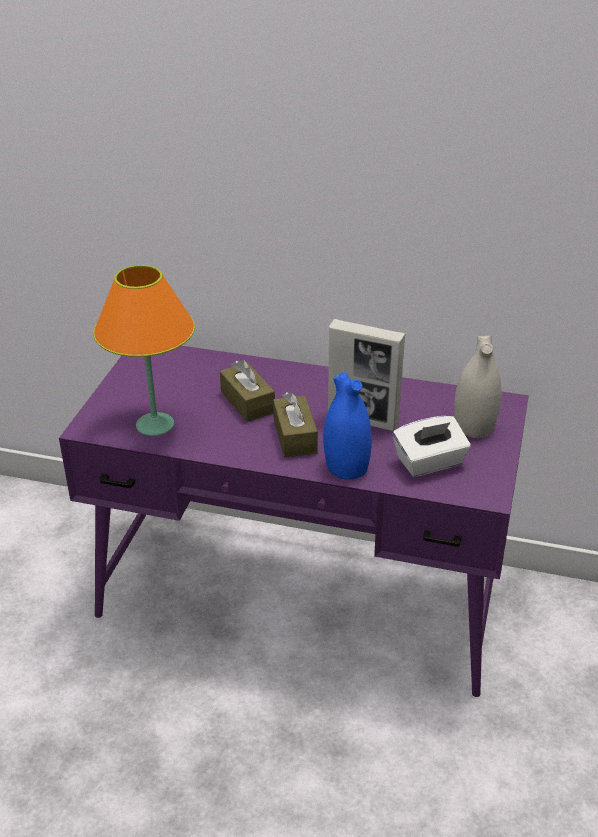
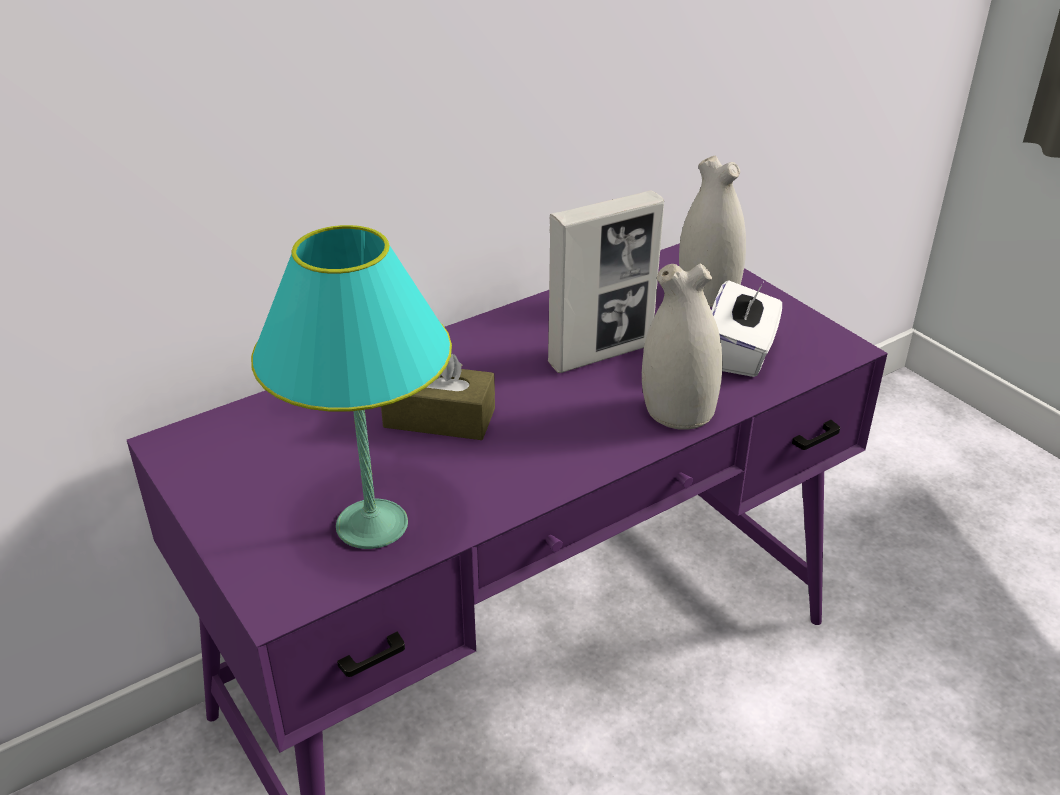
camera: 50 degrees left, 0 degrees up
(155, 425) = (372, 525): orange table lamp -> turquoise table lamp
(295, 437) = (567, 419): brown tissue box -> none
(346, 466) = (677, 412): blue vase -> white vase

